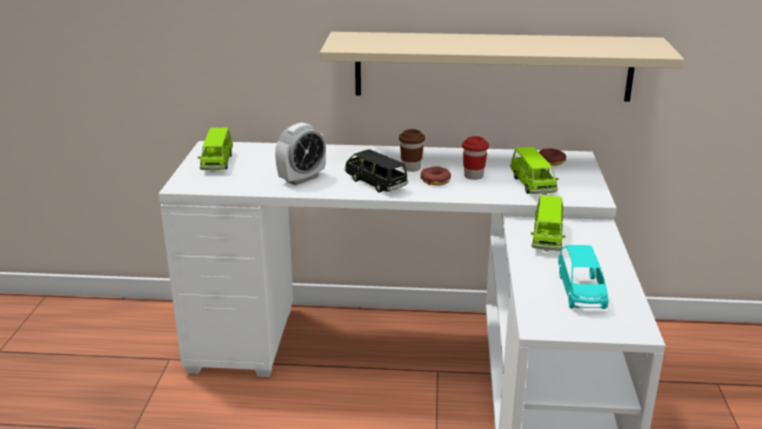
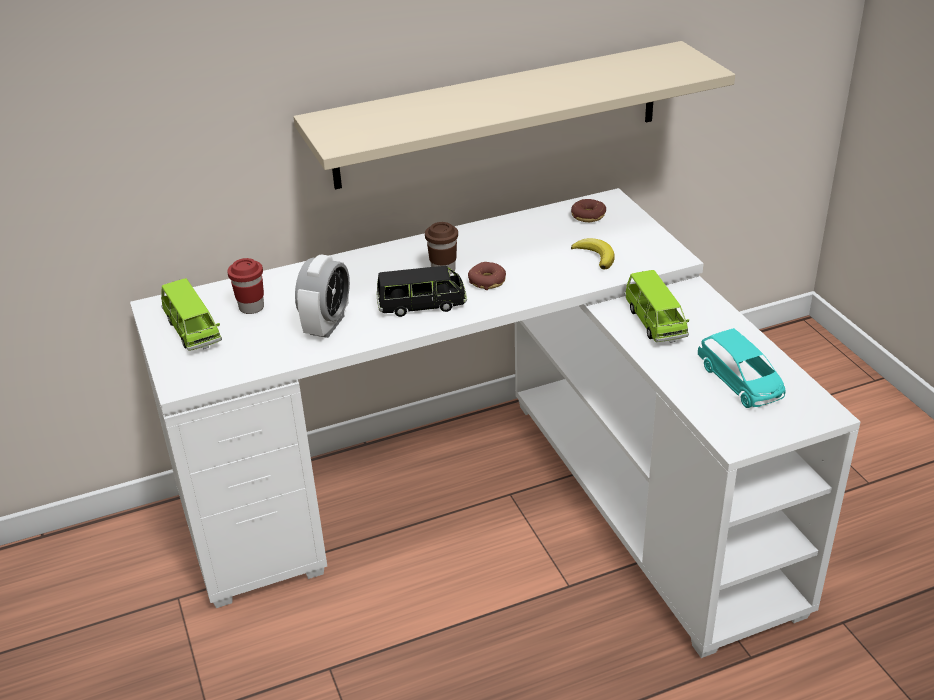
camera: 25 degrees left, 10 degrees up
(375, 183) = (422, 305): black toy car -> black toy car turned 150 degrees clockwise
(473, 176) = (523, 261): red cup -> red cup (251, 307)
(532, 185) = (595, 256): green toy car -> banana

